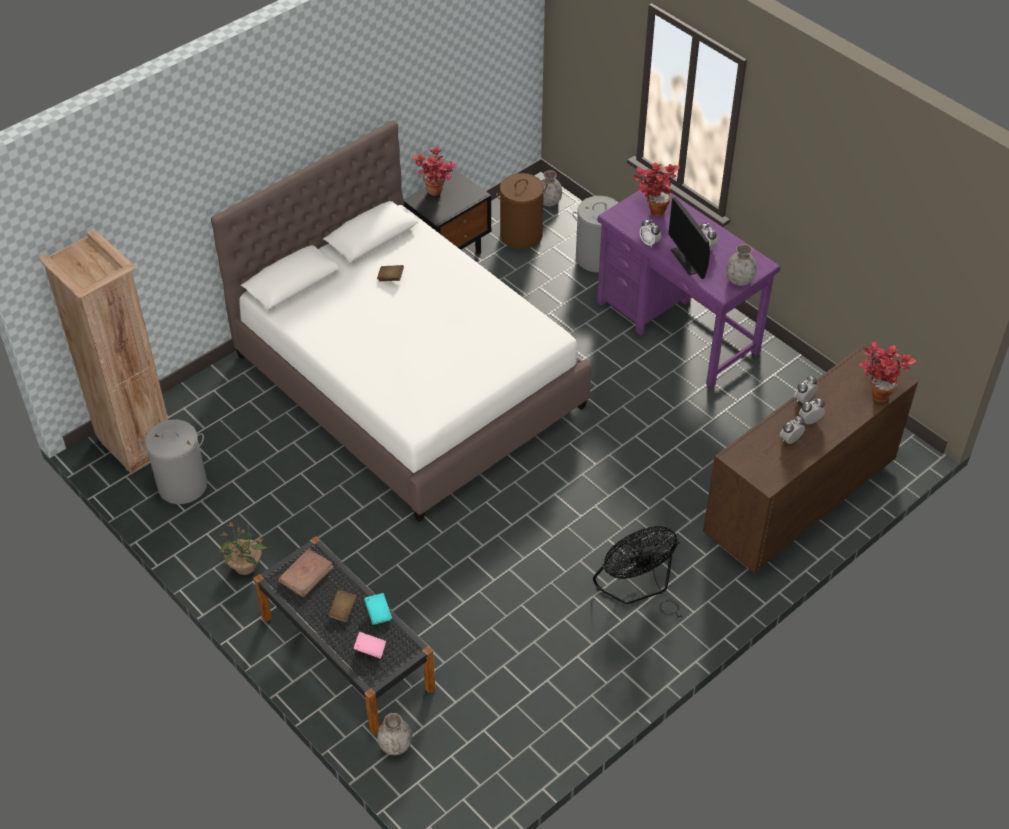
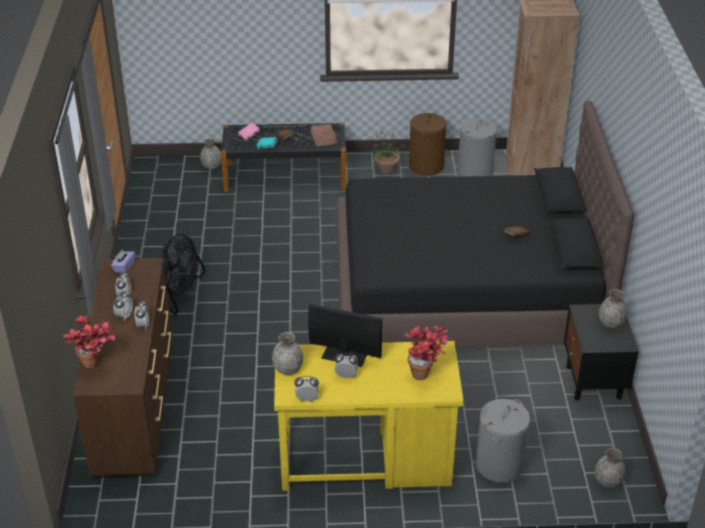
camera: 130 degrees right, 10 degrees down
(409, 380) = (466, 292): white bed -> black bed
(437, 195) = (611, 323): potted plant -> grey vase
(521, 235) = (576, 436): brown laundry basket -> brown laundry basket (426, 166)
(649, 242) = (388, 348): alarm clock -> alarm clock (307, 399)
(678, 327) = (365, 460): purple desk -> yellow desk
(760, 471) = (124, 267): none -> purple tissue box

